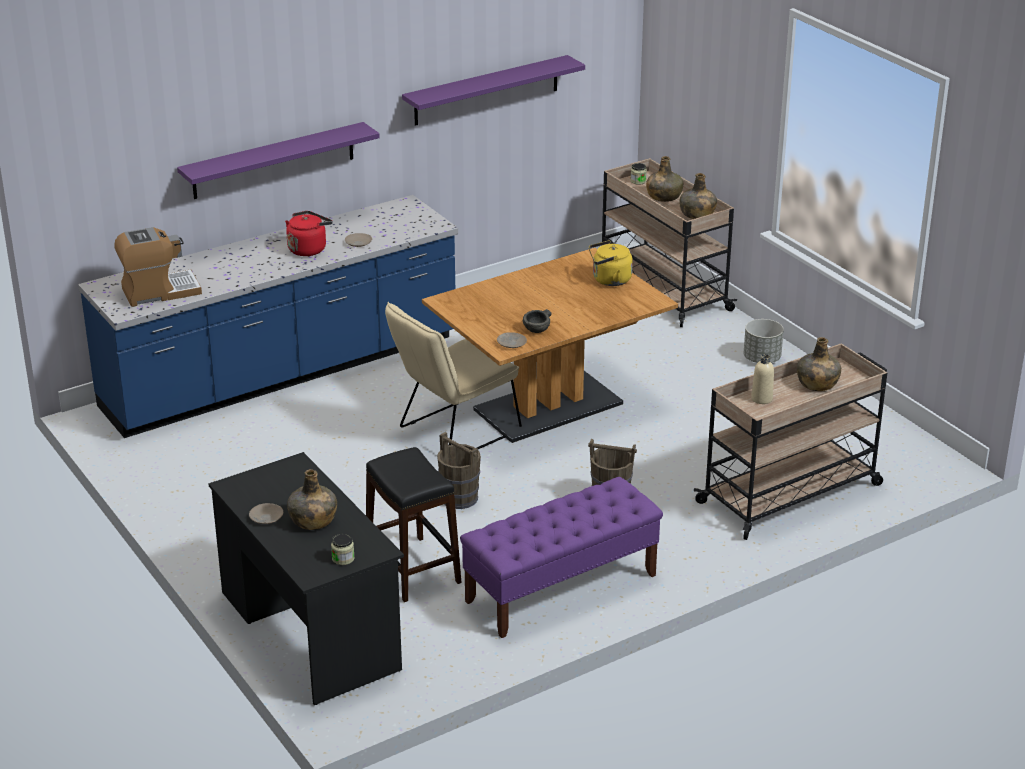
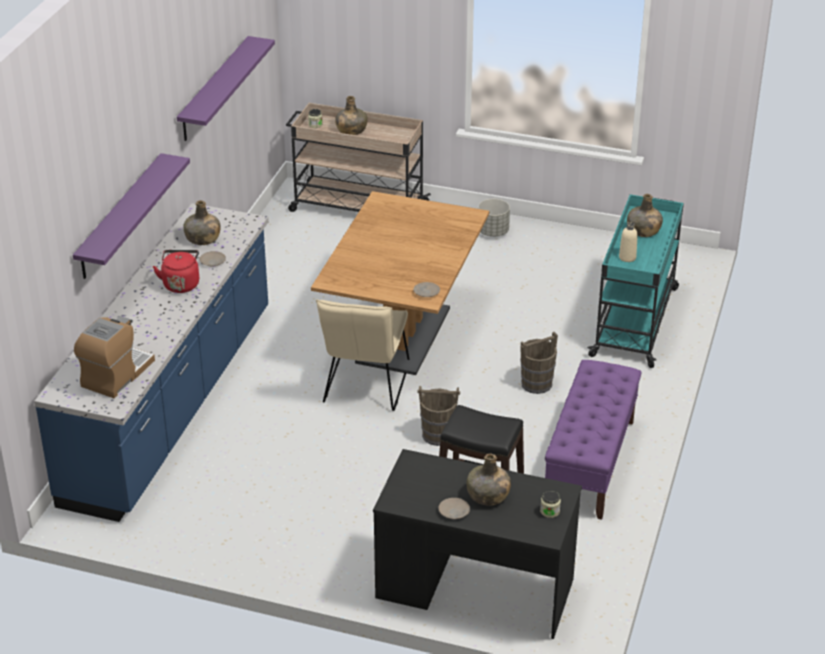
camera: 40 degrees left, 5 degrees up
(537, 330) = (427, 274): grey bowl -> none
(609, 280) = (420, 213): yellow kettle -> none
(697, 214) = (393, 135): green bottle -> green bottle (202, 239)
(791, 493) = (635, 321): beige cart -> turquoise cart

